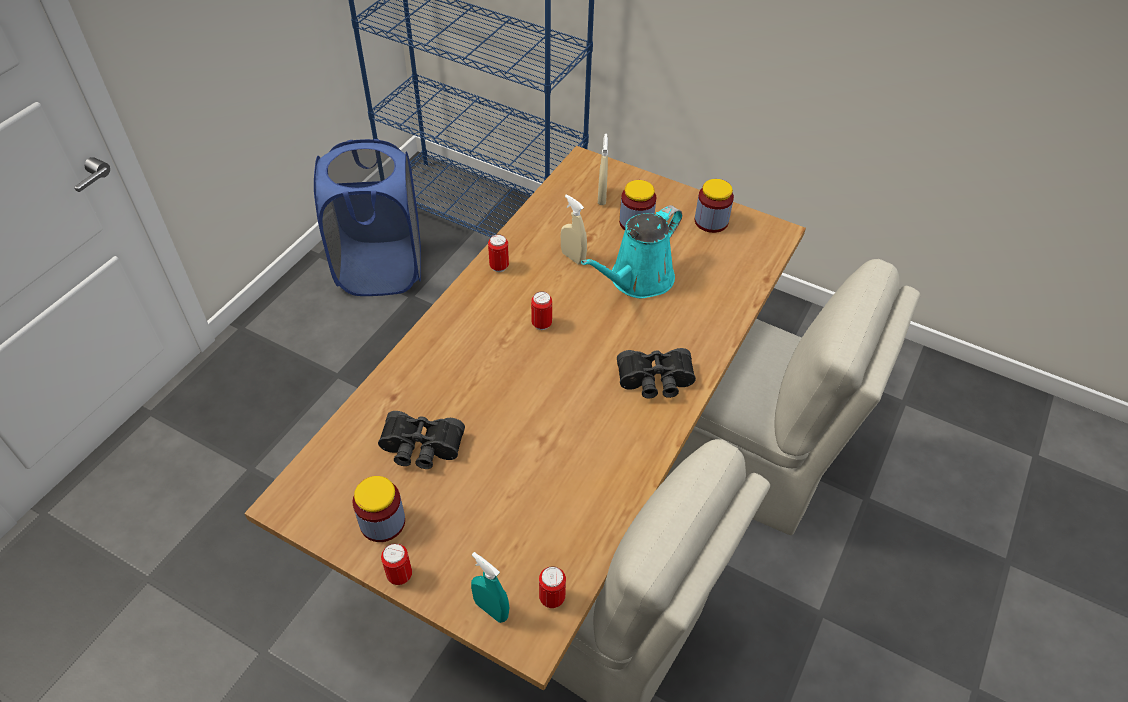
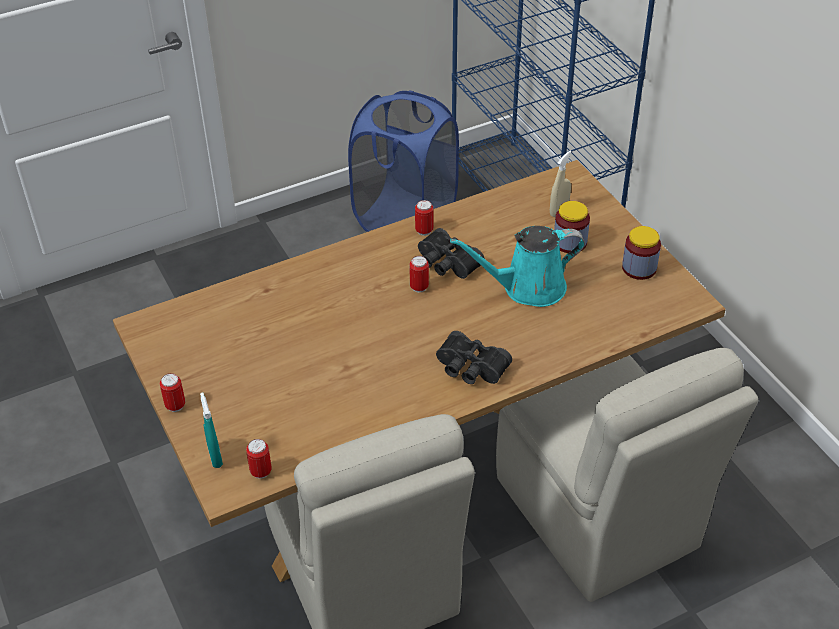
camera: 35 degrees right, 5 degrees down
(382, 522) = (192, 367): jar -> none
(421, 449) = (256, 333): black binoculars -> black binoculars (446, 263)
(573, 257) = (490, 248): beige spray bottle -> none

